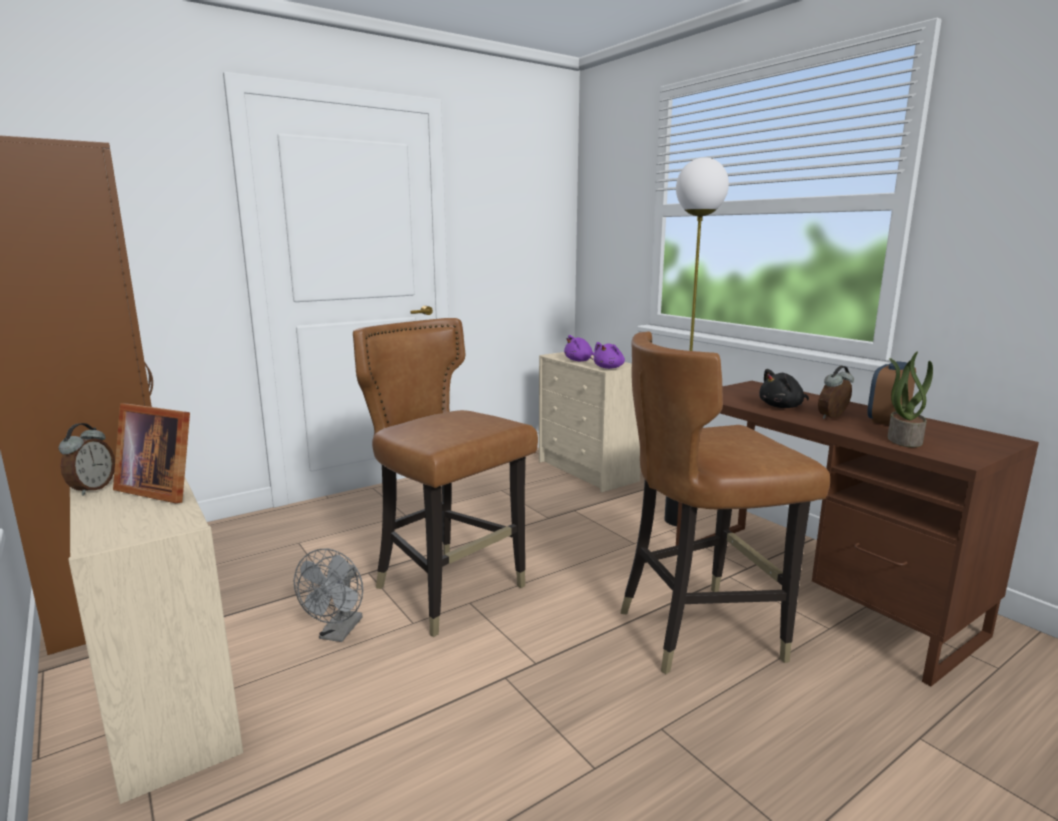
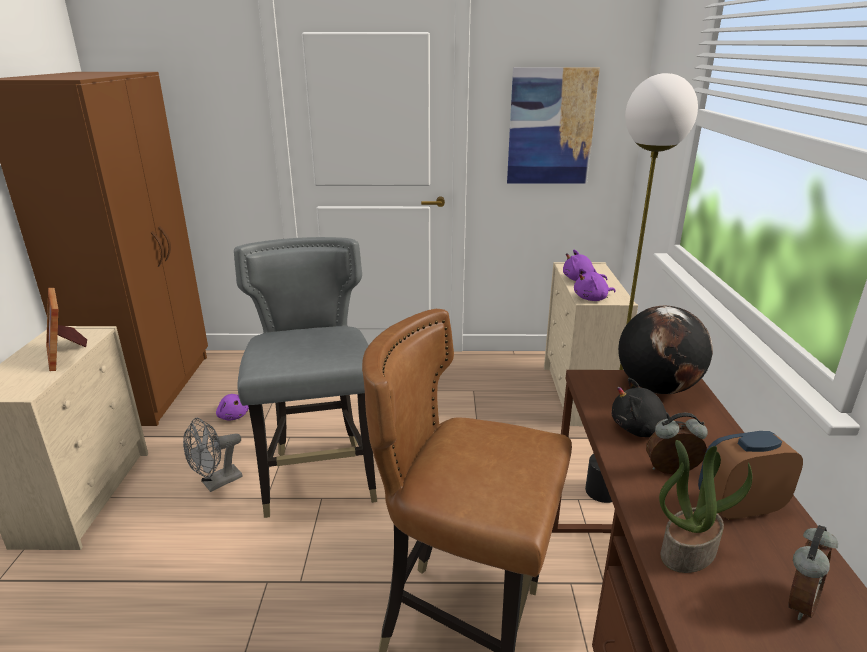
camera: 35 degrees right, 10 degrees up
(92, 489) = (43, 340): alarm clock -> alarm clock (798, 602)
(274, 577) = (233, 416): none -> purple plush toy
(449, 590) = (320, 479): brown chair -> grey chair
(513, 235) = (550, 127): none -> picture
(750, 390) = (656, 388): none -> globe

